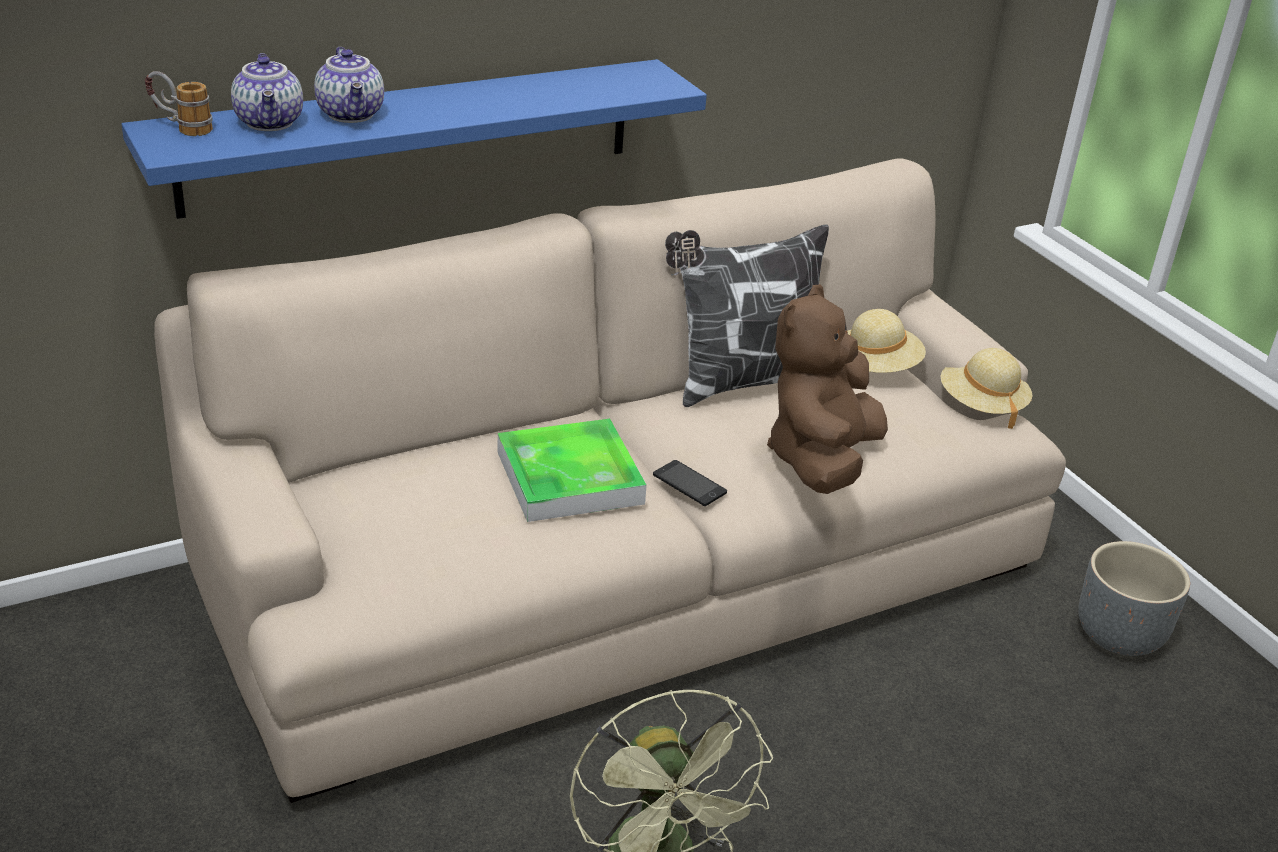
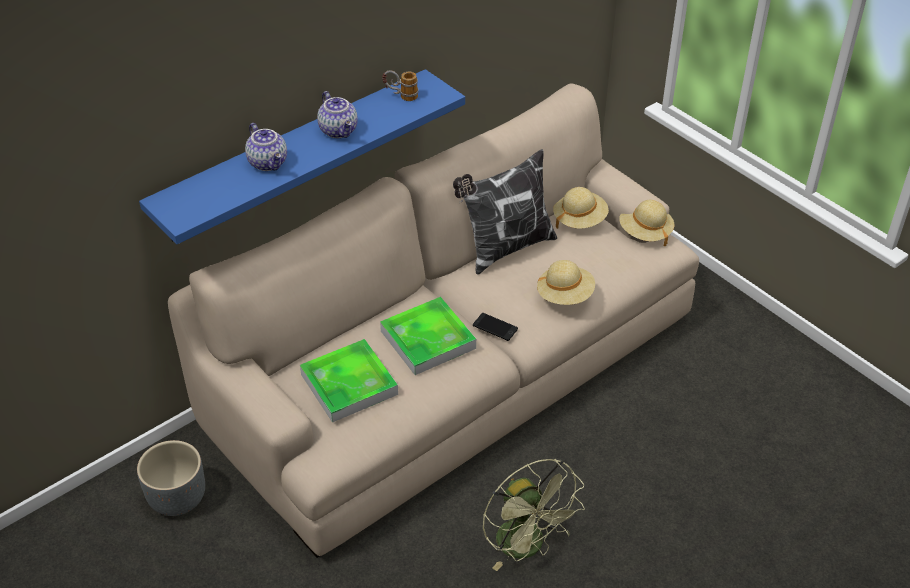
camera: 10 degrees left, 10 degrees up
(181, 128) = (176, 197): mug -> mug (401, 96)
(271, 123) = (226, 181): teapot -> teapot (339, 130)
(413, 514) = (349, 384): none -> tray
(821, 460) = (565, 295): brown plush toy -> beige hat
(1118, 634) = (741, 350): grey planter -> grey planter (177, 498)

